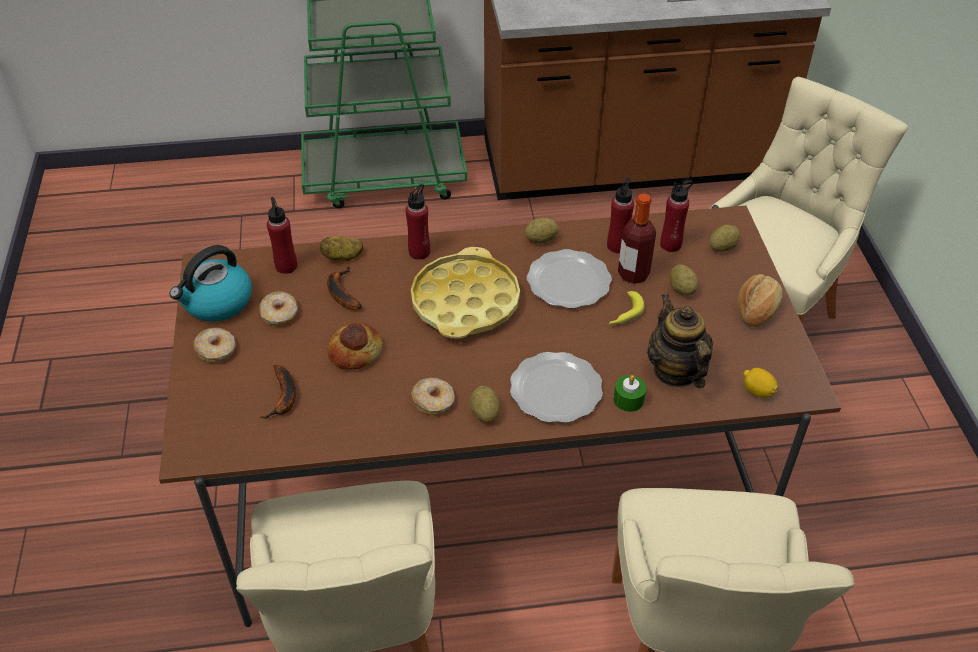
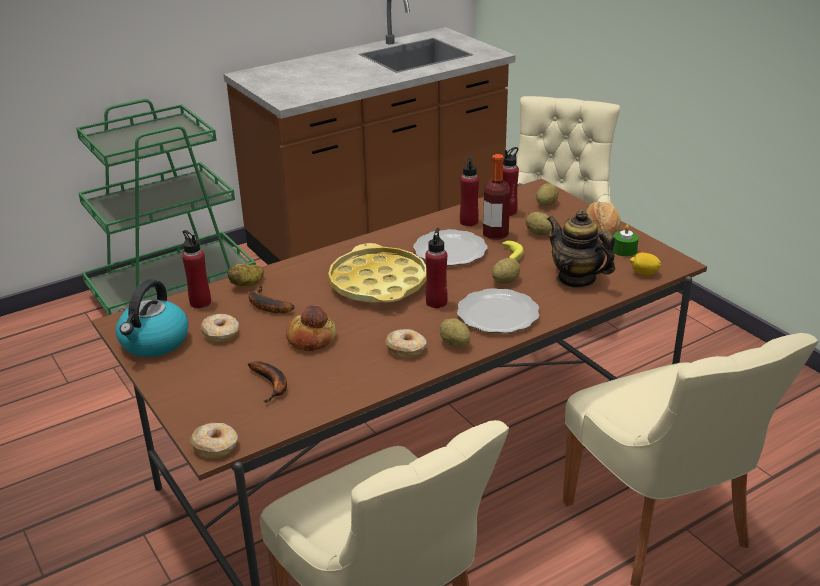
camera: 25 degrees left, 15 degrees down
(216, 350) = (181, 373): donut -> donut (216, 446)
(419, 252) = (312, 264): red bottle -> red bottle (436, 302)
(541, 239) = (406, 233): potato -> potato (505, 281)
(628, 399) = (557, 304): green candle -> green candle (624, 250)

